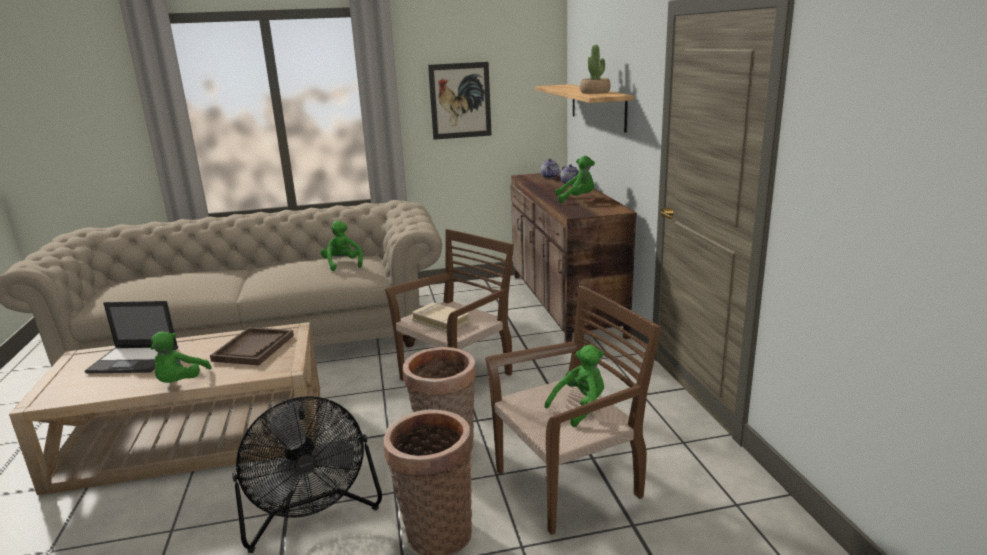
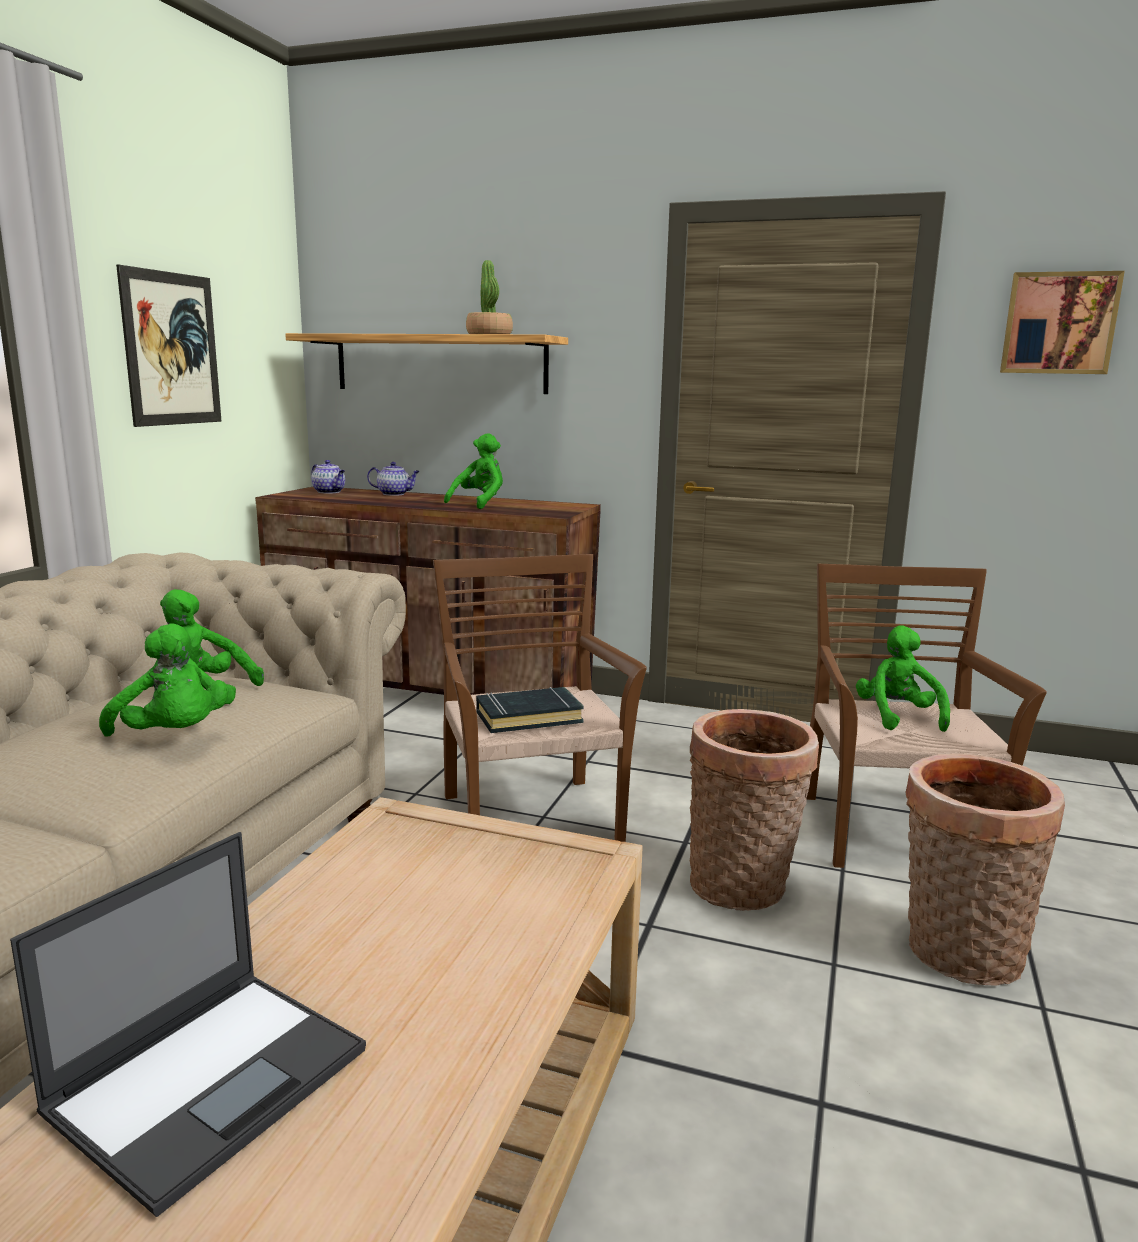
camera: 60 degrees left, 5 degrees down
(180, 382) = (499, 1004): green plush toy -> green plush toy (172, 736)
(254, 348) = (430, 874): brown tray -> none
(306, 515) = (850, 1079): black fan -> none
(441, 321) = (528, 717): beige book -> black book
(856, 117) = (1059, 323): none -> picture

